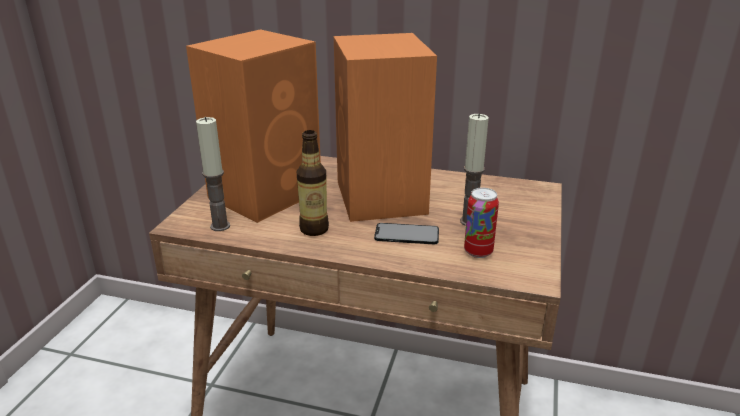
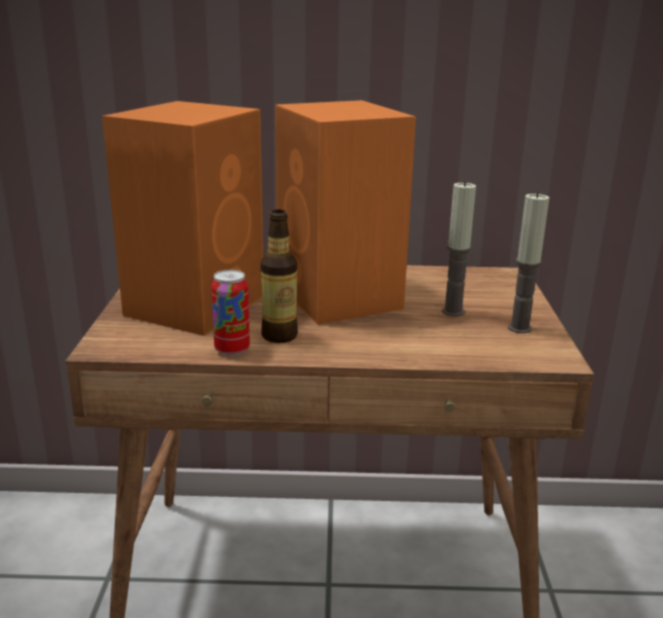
camera: 15 degrees left, 5 degrees down
(220, 226) = (158, 344): candle -> candle (519, 328)
(406, 234) = (391, 330): phone -> none
(478, 252) = (481, 340): can -> can (232, 350)

